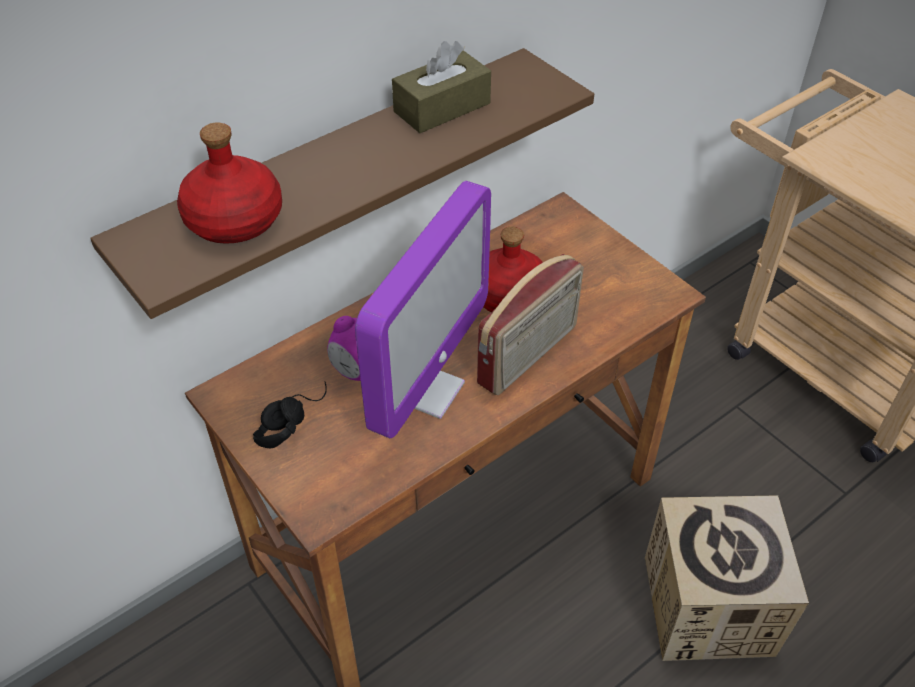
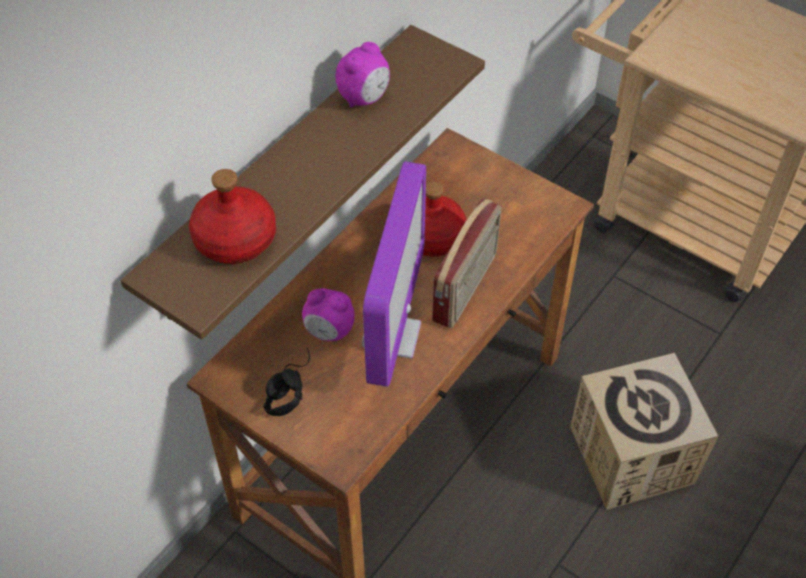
camera: 15 degrees left, 5 degrees up
(442, 107) = (364, 98): brown tissue box -> alarm clock

